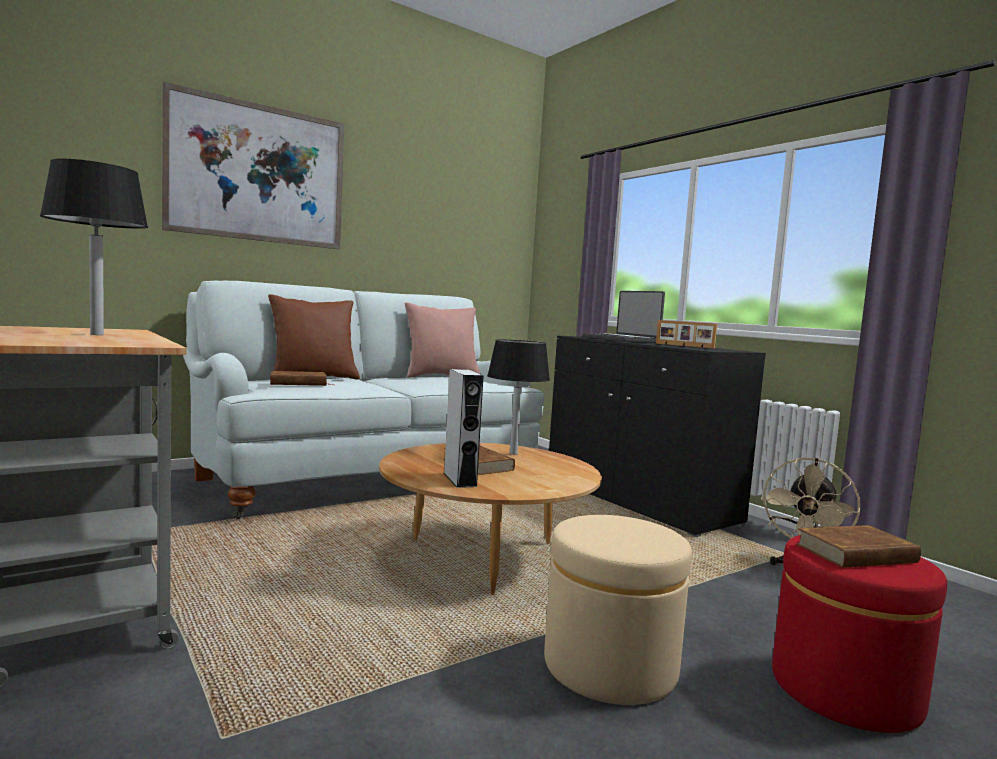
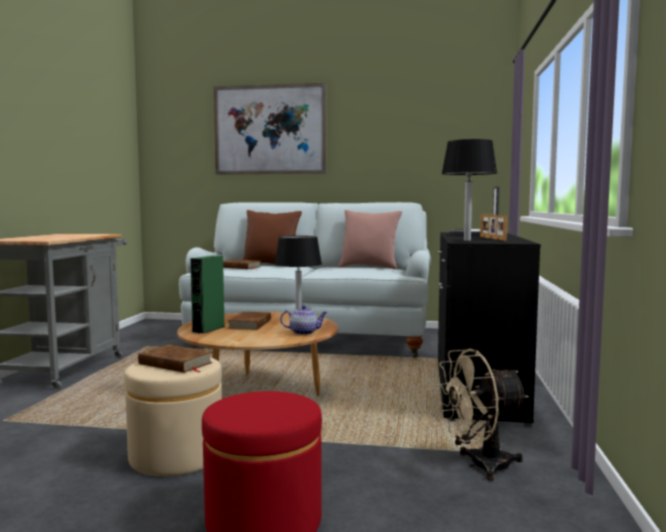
camera: 45 degrees right, 0 degrees up
(96, 334) = (64, 236): black table lamp -> black table lamp (467, 240)
(460, 479) = (208, 329): grey speaker -> green speaker
(567, 465) = (304, 332): none -> teapot
(857, 554) = (260, 406): brown book -> brown book (175, 363)

